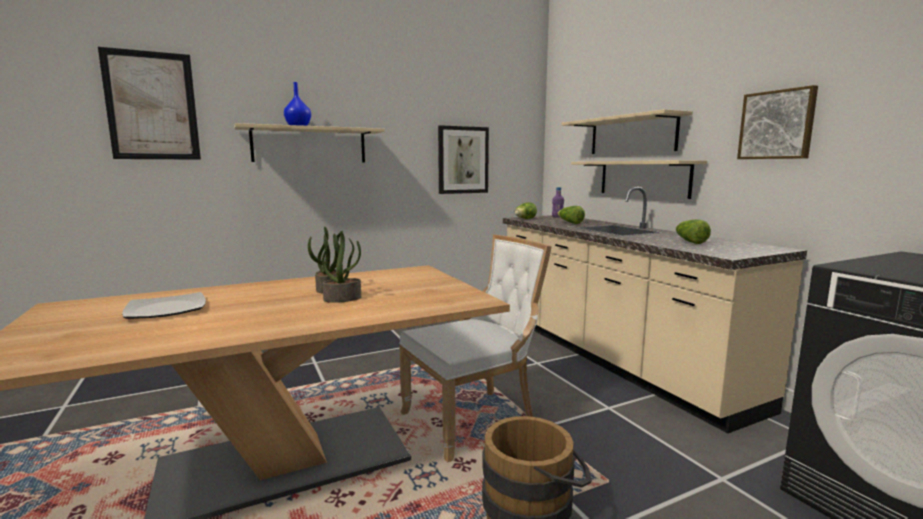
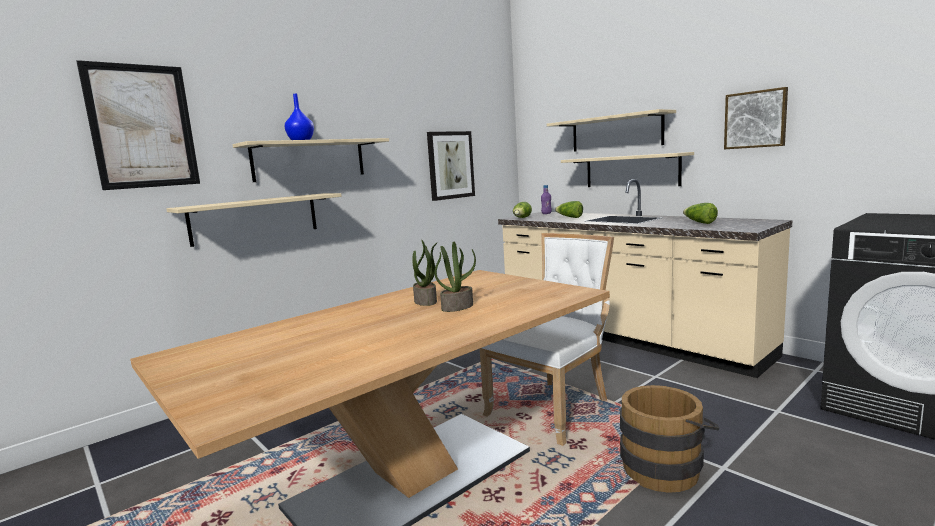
camera: 15 degrees left, 0 degrees up
(167, 309) = (299, 340): plate -> none
(251, 195) = (255, 218): none -> beige shelf

